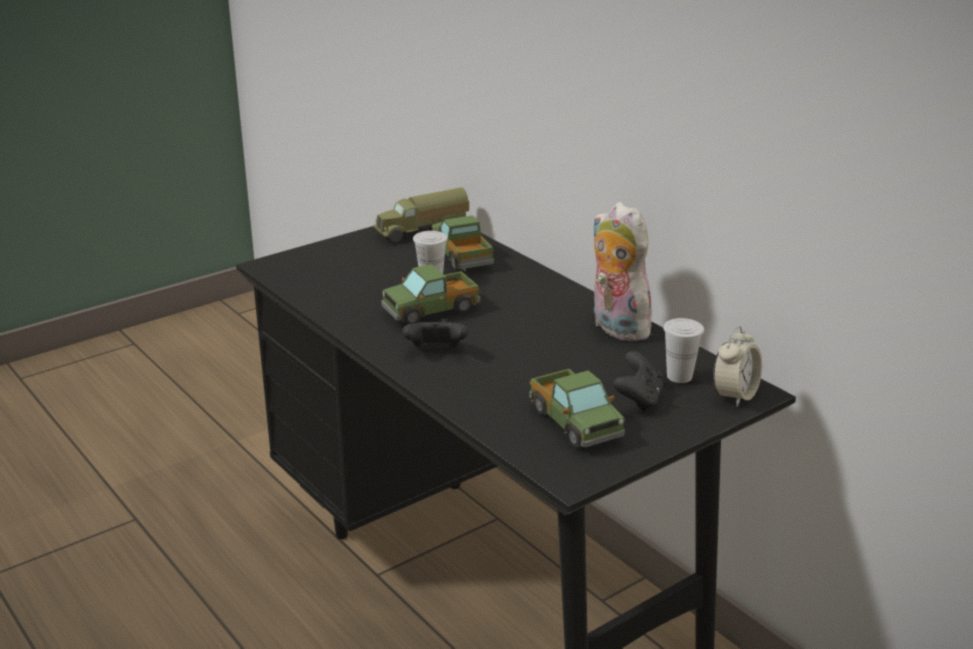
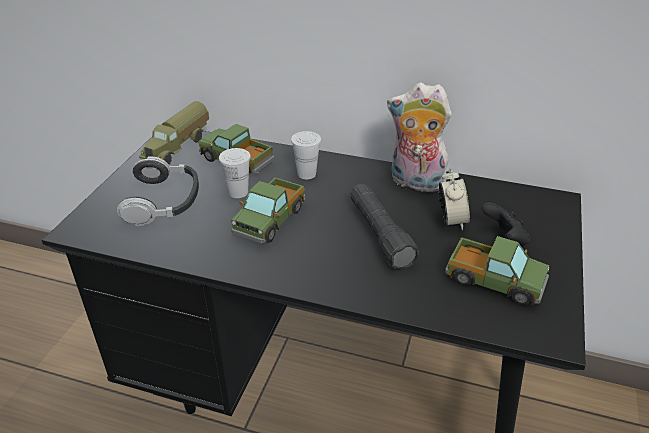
camera: 35 degrees left, 10 degrees up
(359, 267) = (164, 201): none -> headphones
(436, 351) = (319, 259): black game controller -> none
(517, 354) = (380, 234): none -> black flashlight
(679, 376) = (502, 207): white cup -> white cup (306, 174)
(735, 395) = (551, 208): alarm clock -> alarm clock (451, 221)

